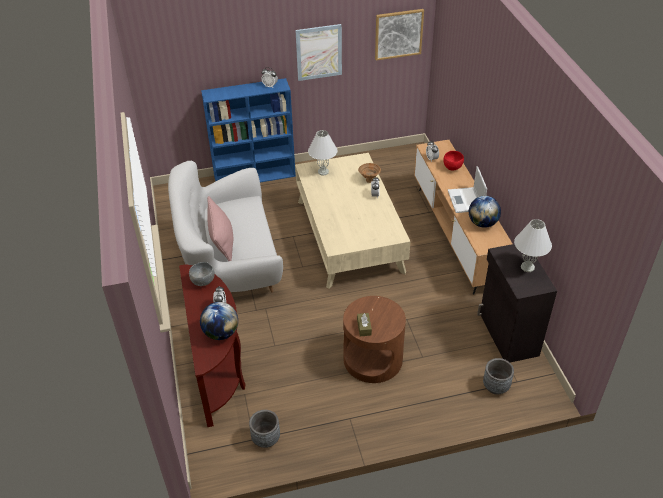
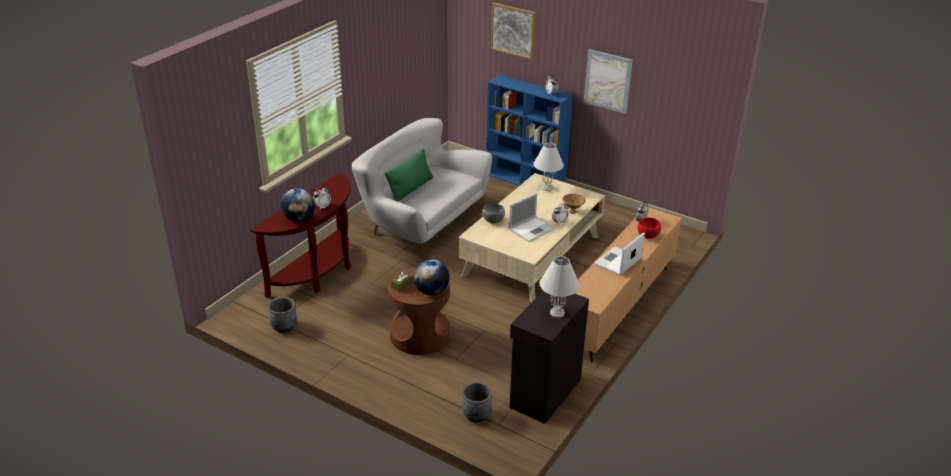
camera: 45 degrees right, 10 degrees down
(203, 282) = (336, 188): grey bowl -> grey bowl (493, 221)
(222, 241) = (410, 189): pink pillow -> green pillow
(365, 213) = (532, 229): none -> laptop
(398, 34) = (689, 93): picture -> picture (513, 30)
(482, 223) = (603, 283): globe -> globe (431, 291)

